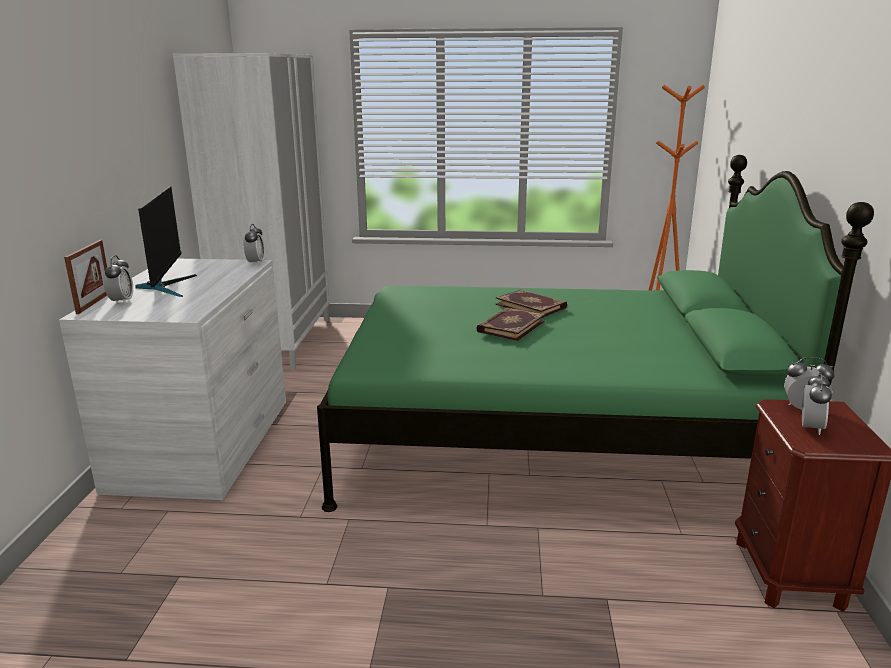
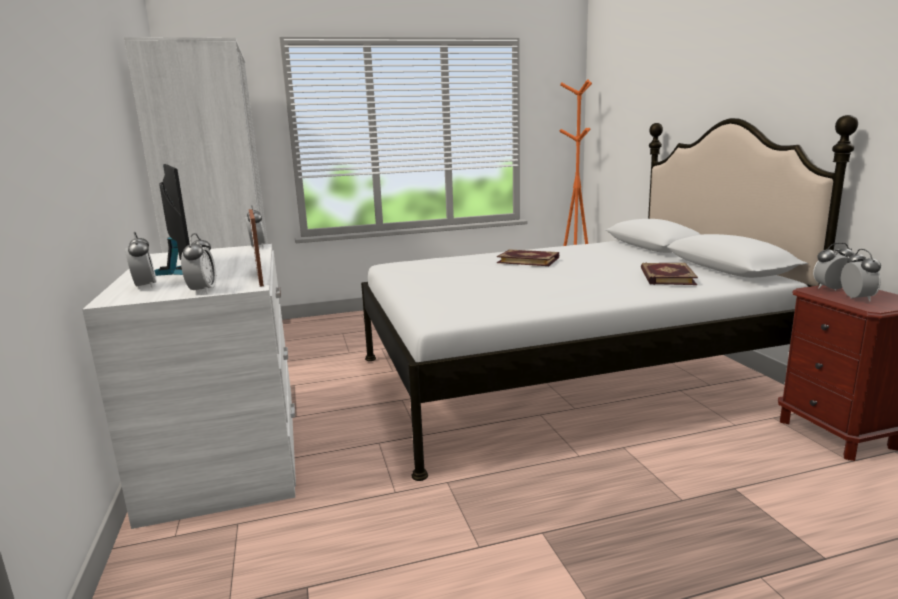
camera: 20 degrees left, 5 degrees down
(94, 302) = (110, 291): picture frame -> picture frame (259, 277)
(152, 314) = (202, 291): none -> alarm clock
(510, 326) = (533, 274): book -> book (666, 277)
(548, 440) = (564, 379): green bed -> white bed

